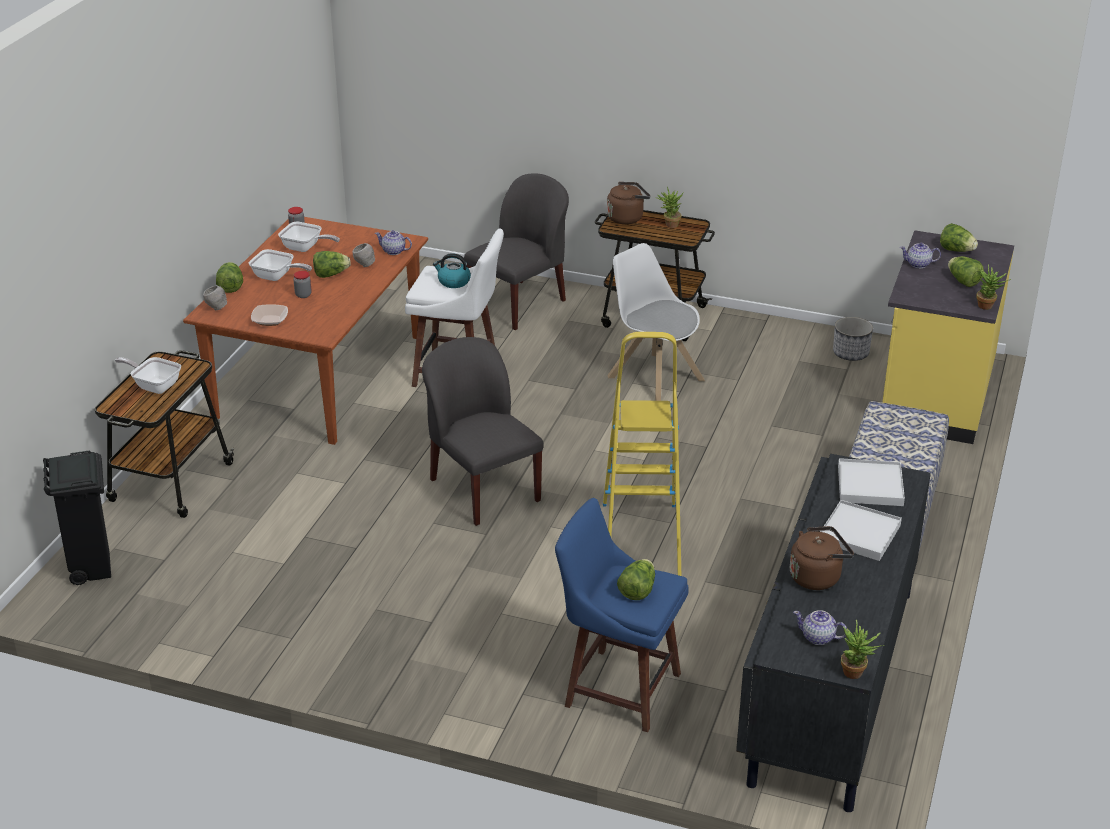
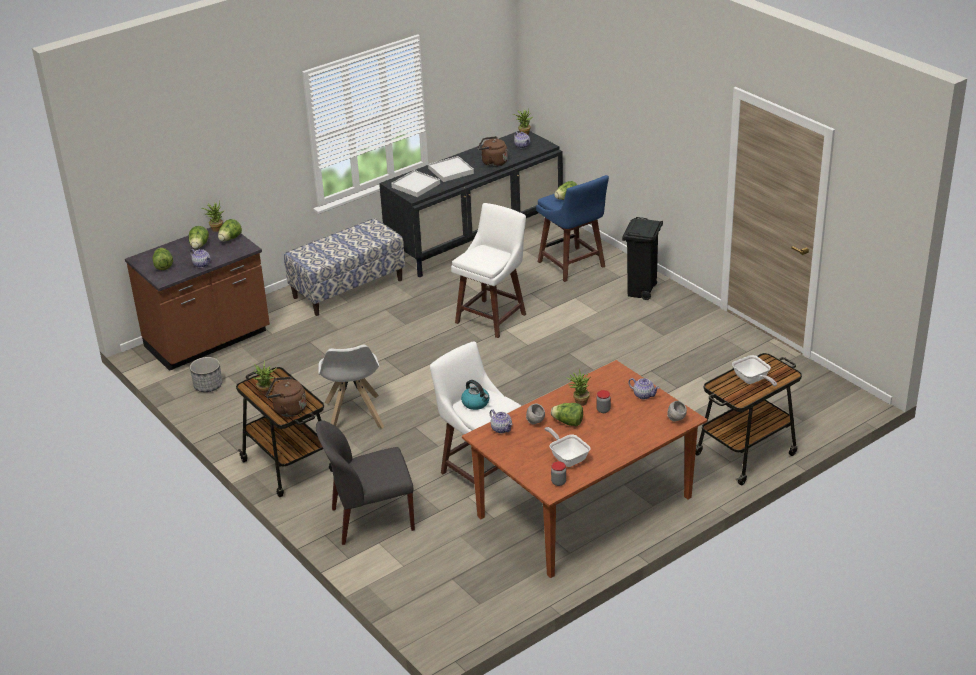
camera: 145 degrees left, 0 degrees up
(91, 568) = (822, 412): black trash can -> black trash can (641, 292)
(230, 287) = (653, 437): lettuce -> lettuce (230, 239)
(270, 320) = (643, 395): bowl -> teapot
(277, 277) = (611, 435): frying pan -> none
(336, 294) = (578, 402): none -> potted plant
(483, 489) = (545, 379): grey chair -> none
(640, 550) = (493, 317): yellow step ladder -> white stool
(934, 395) = (208, 341): yellow counter -> brown counter

